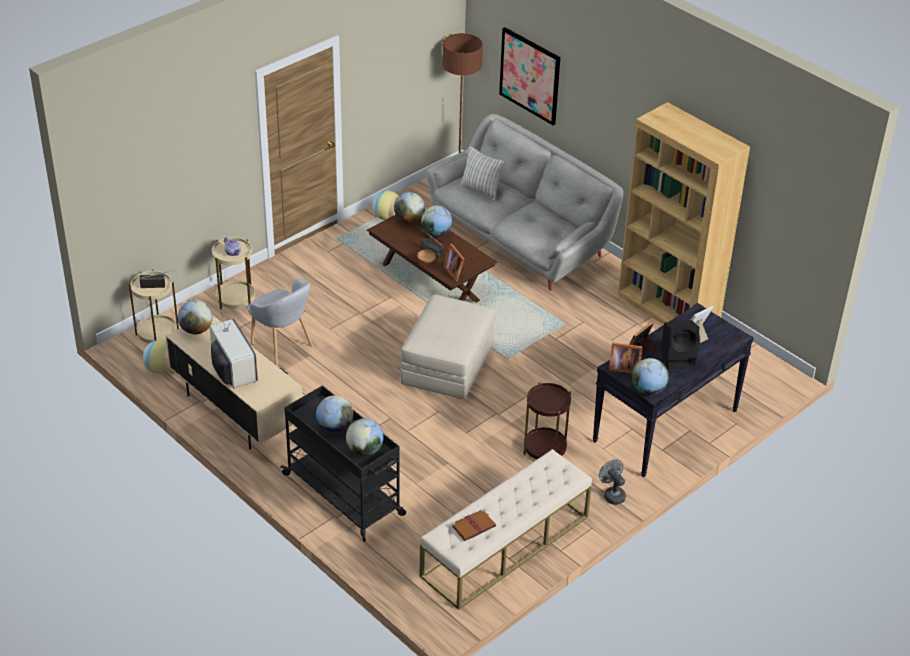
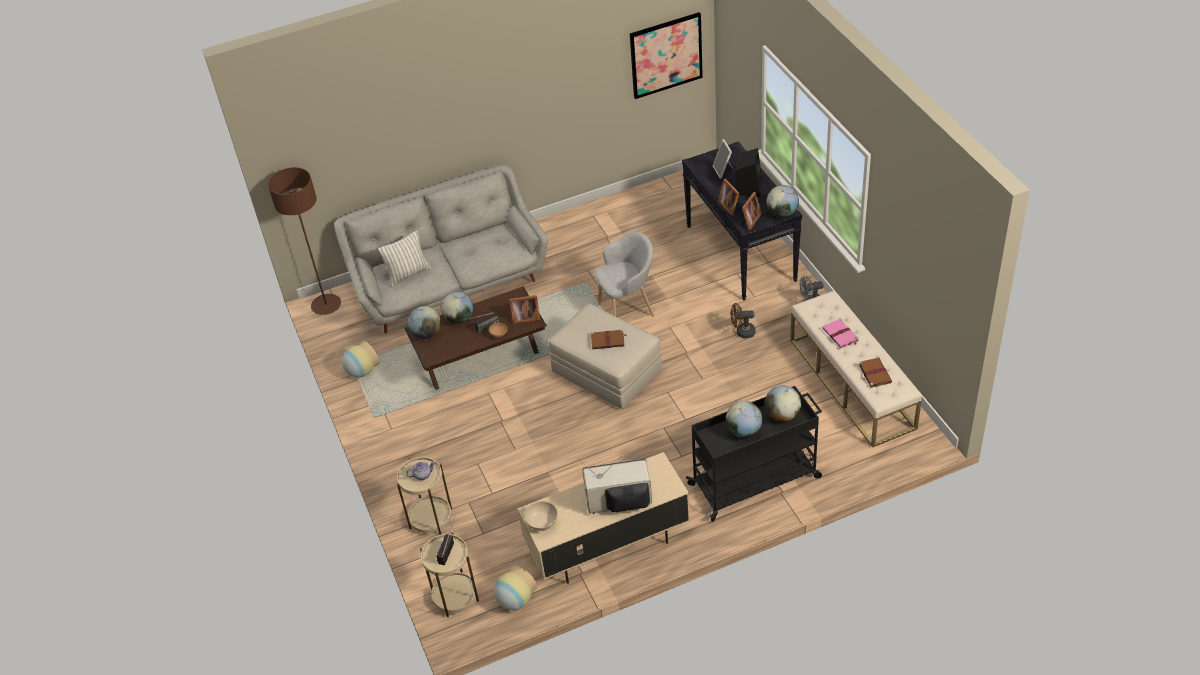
camera: 65 degrees left, 5 degrees up
(196, 330) = (542, 523): globe -> beige bowl
(282, 347) = (525, 492): grey armchair -> grey armchair (628, 308)
(444, 329) = (608, 340): none -> brown book
(520, 491) = (840, 335): none -> pink book
(530, 75) = (361, 154): picture -> picture (666, 55)
(544, 449) = (742, 332): brown side table -> brown fan
(667, 310) = (597, 215): brown bookcase -> none

